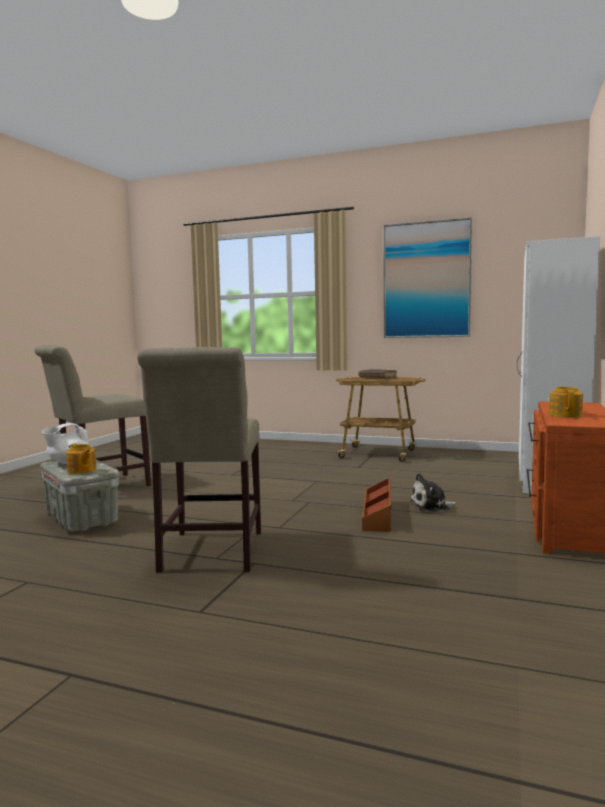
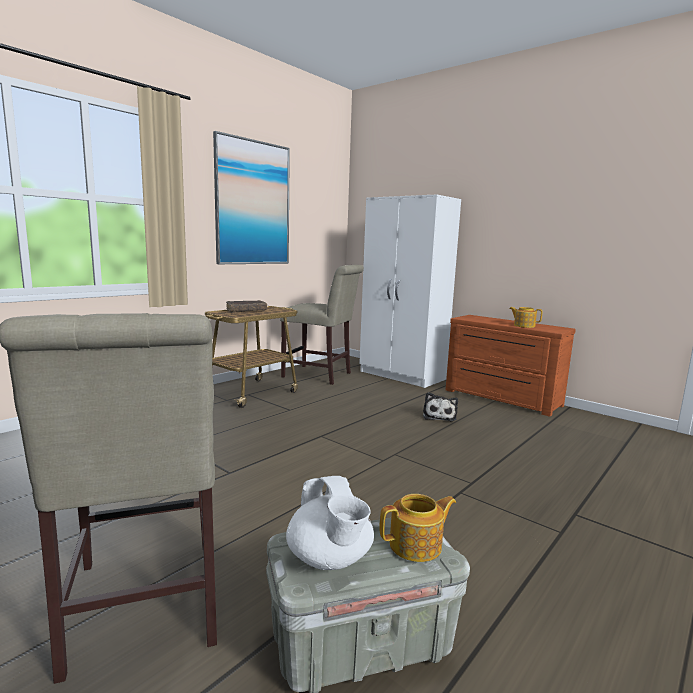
camera: 70 degrees left, 5 degrees up
(210, 554) = (548, 534): beige chair -> beige chair (320, 375)
(378, 514) = (451, 437): brown storage box -> none

